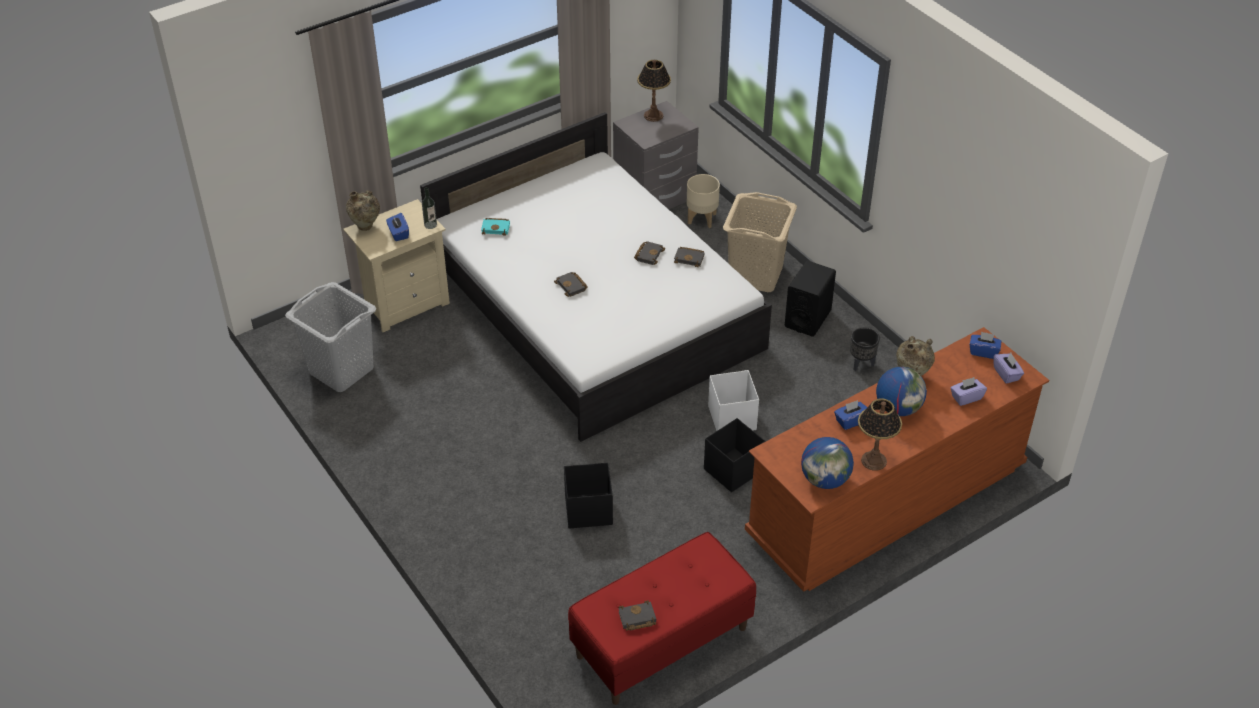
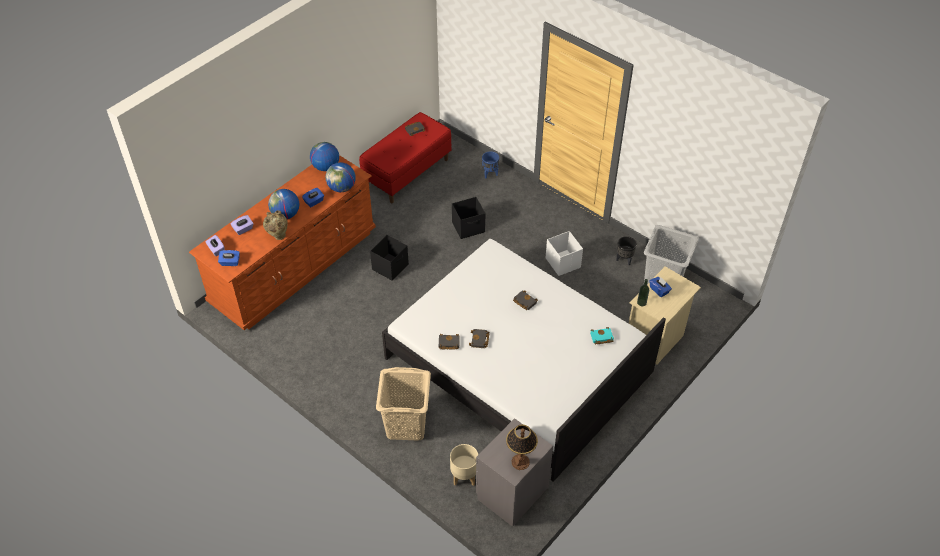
camera: 165 degrees right, 5 degrees up
(366, 228) = (685, 290): beige vase -> none
(511, 606) = (490, 174): none -> blue planter
(732, 417) = (398, 301): white storage box -> white storage box (563, 263)
(802, 436) = (342, 188): none -> globe
(807, 318) = (359, 391): black speaker -> none
(861, 364) = (316, 360): black planter -> black planter (624, 260)
(873, 461) = (299, 182): table lamp -> none

